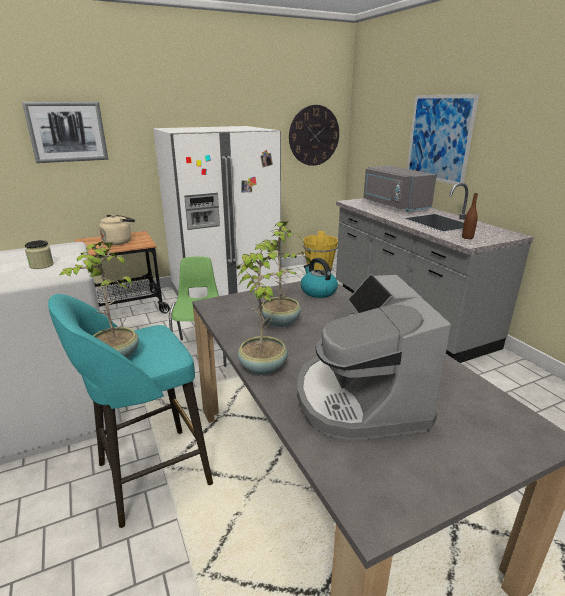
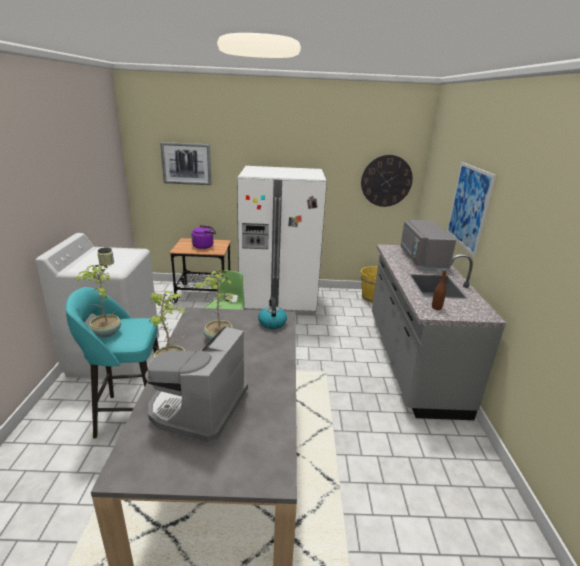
camera: 25 degrees right, 0 degrees up
(119, 242) = (204, 246): beige kettle -> purple kettle

